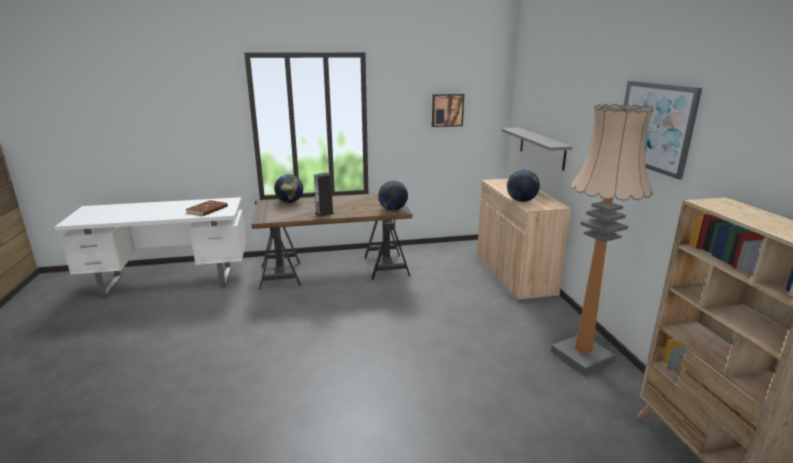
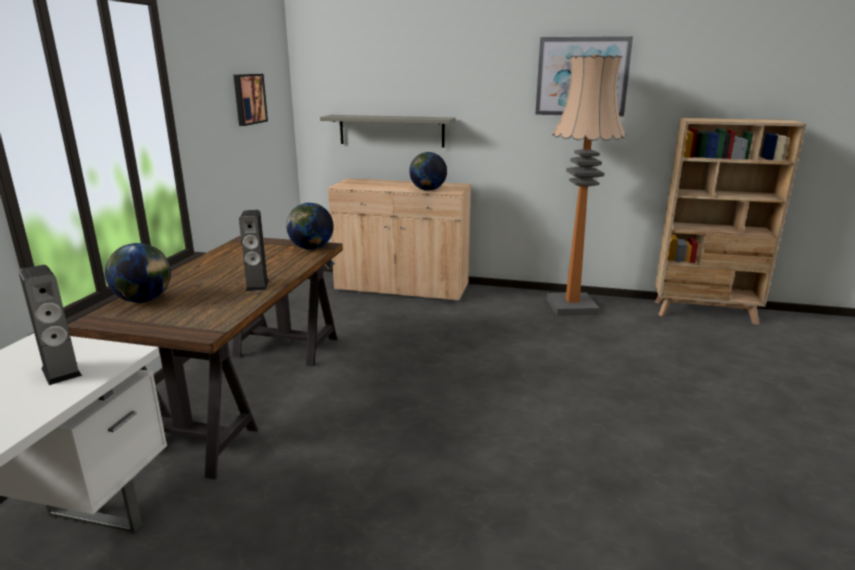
camera: 65 degrees left, 0 degrees up
(208, 210) = (61, 372): brown book -> speaker

